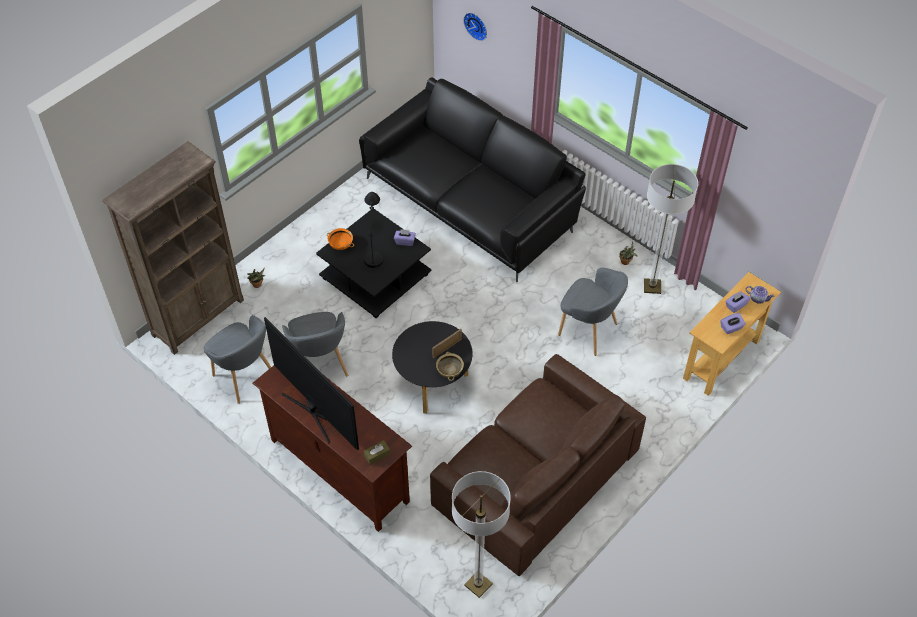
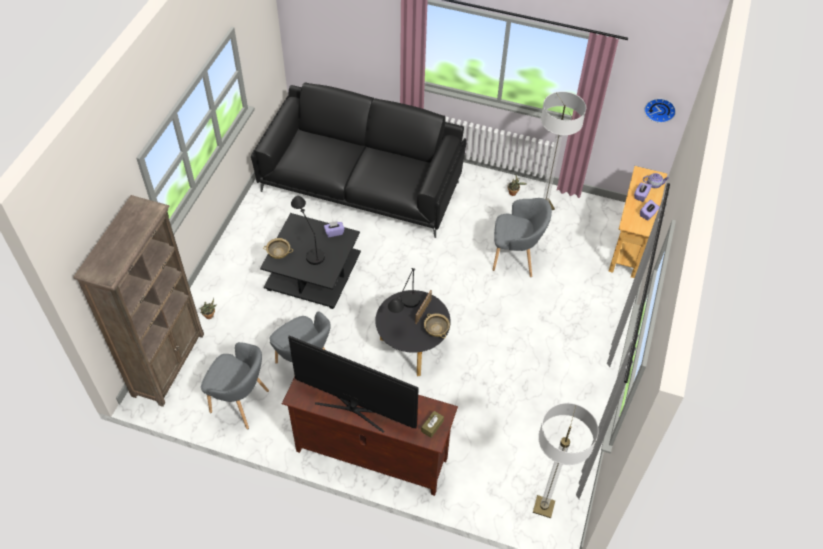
camera: 25 degrees left, 0 degrees up
(341, 244) = (279, 253): orange bowl -> beige bowl
(427, 343) = (404, 313): none -> black table lamp
(477, 25) = (329, 24): wall clock -> wall clock (660, 108)
(534, 477) = (539, 396): brown sofa -> none

